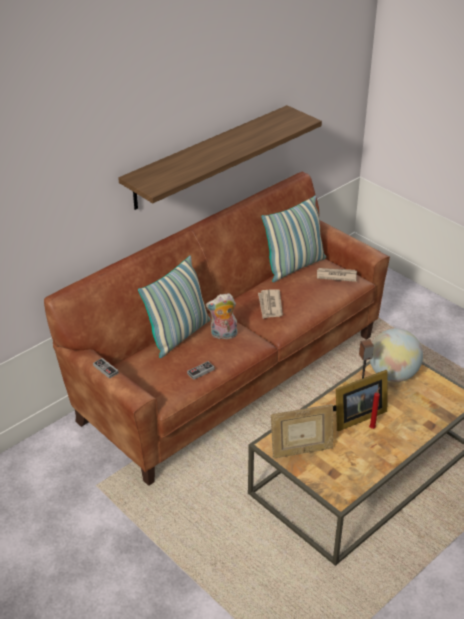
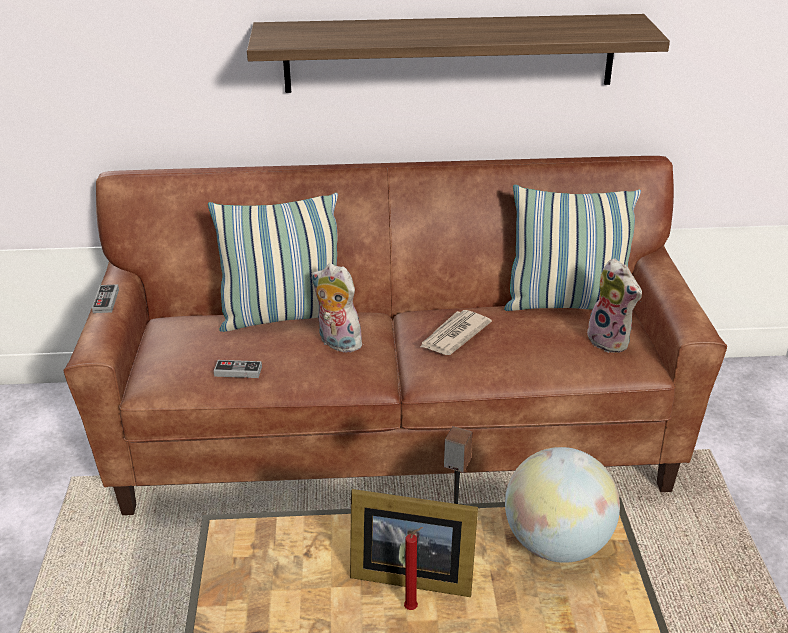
camera: 40 degrees right, 5 degrees down
(301, 451) = (256, 572): picture frame -> none
(336, 276) = (611, 341): newspaper -> plush toy

